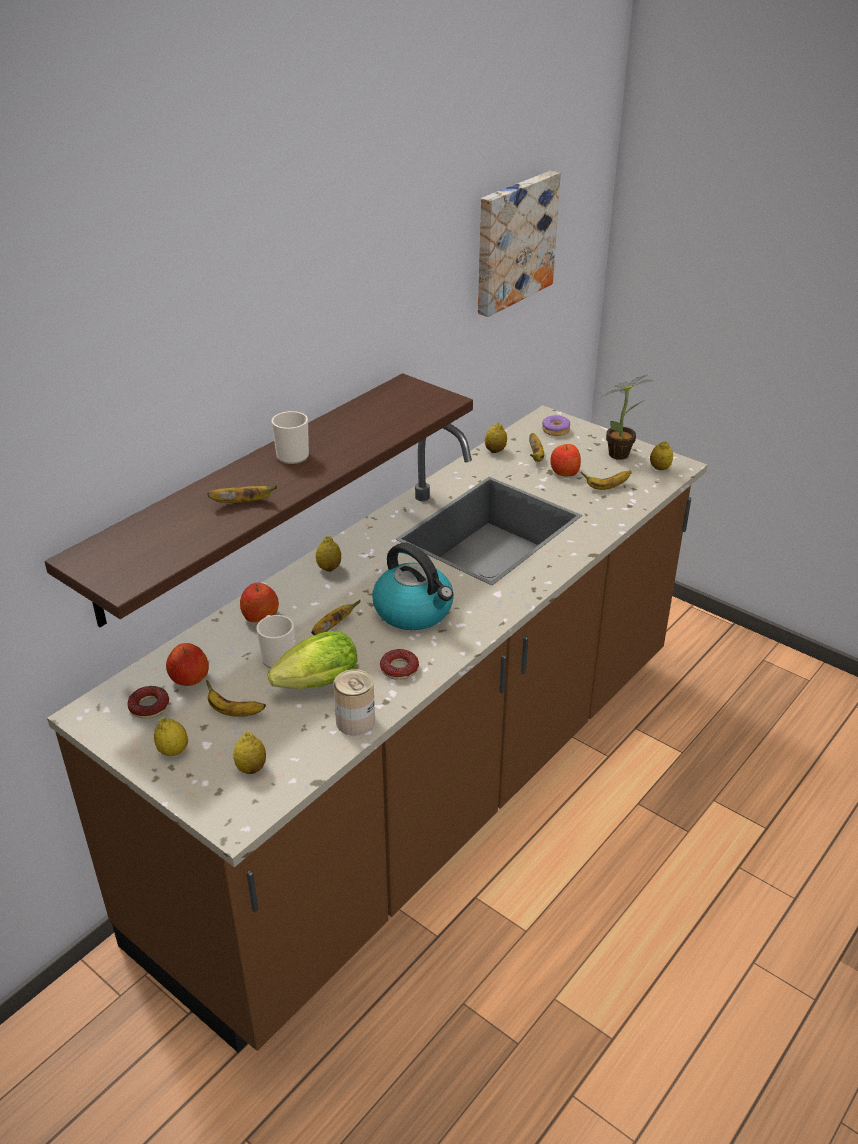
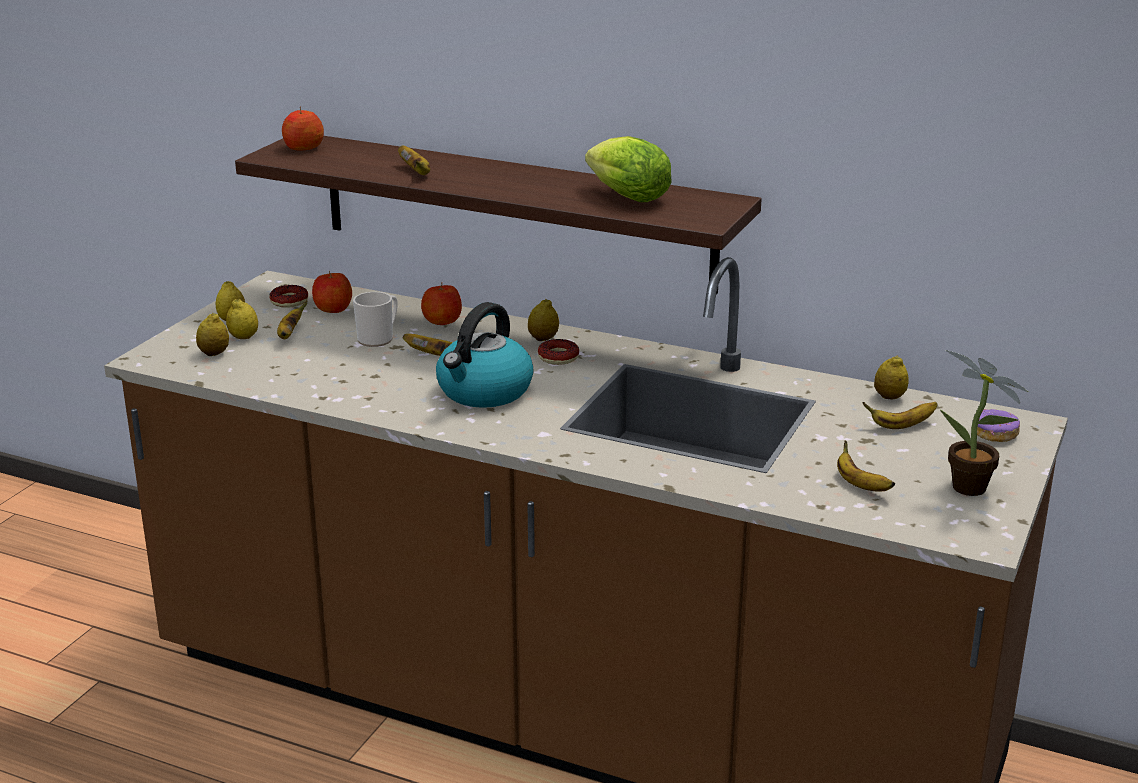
camera: 75 degrees right, 10 degrees down
(291, 454) = (523, 176): mug -> none
(313, 685) = (338, 361): lettuce -> lettuce (624, 196)
(355, 721) = (288, 387): can -> none
(399, 668) = (378, 397): donut -> donut (558, 357)
(513, 241) = (1022, 117): picture -> none
(564, 472) = (875, 450): apple -> apple (303, 147)
(659, 468) = (957, 524): lemon -> lemon (244, 337)

